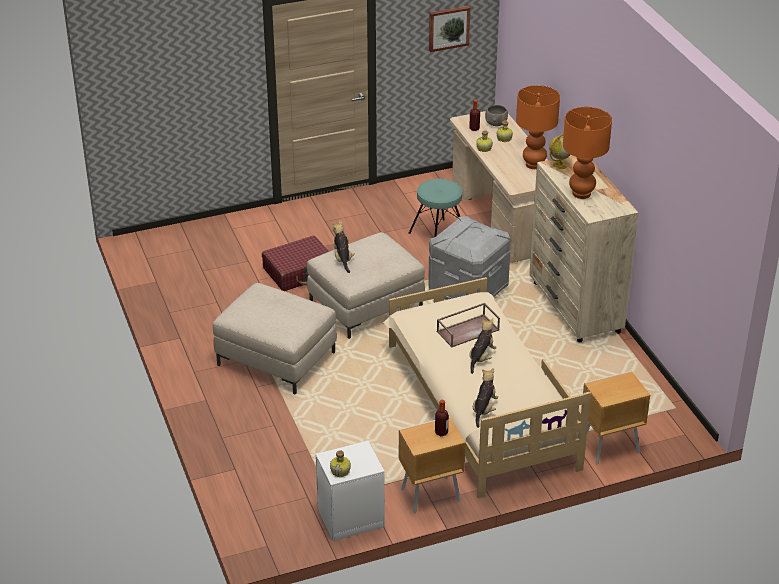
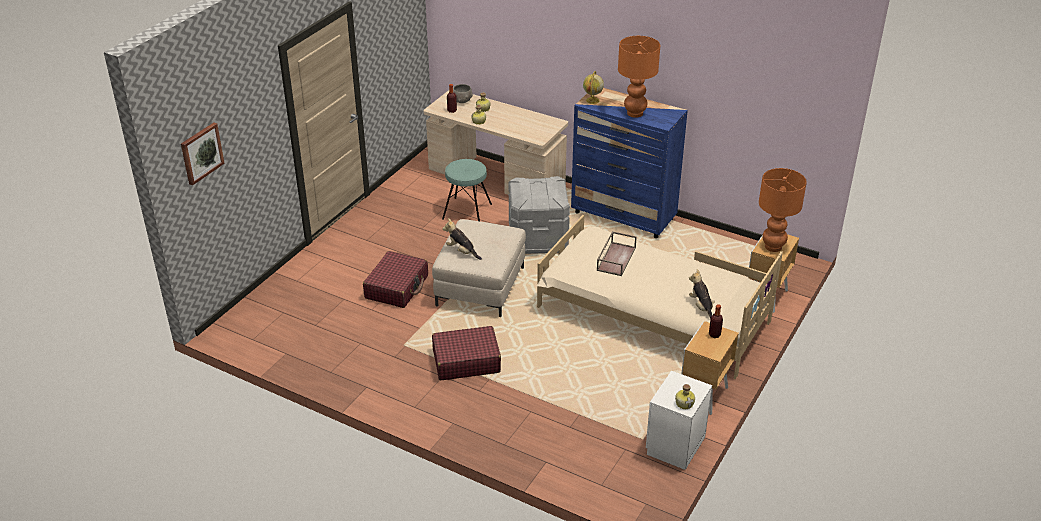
camera: 40 degrees left, 0 degrees up
(276, 359) = (466, 361): beige ottoman -> red suitcase
(448, 28) = (399, 31): picture -> picture (201, 153)
(481, 358) = (651, 273): plush toy -> none
(534, 164) = (529, 118): orange table lamp -> orange table lamp (773, 246)
(575, 308) = (624, 216): beige dresser -> blue dresser

